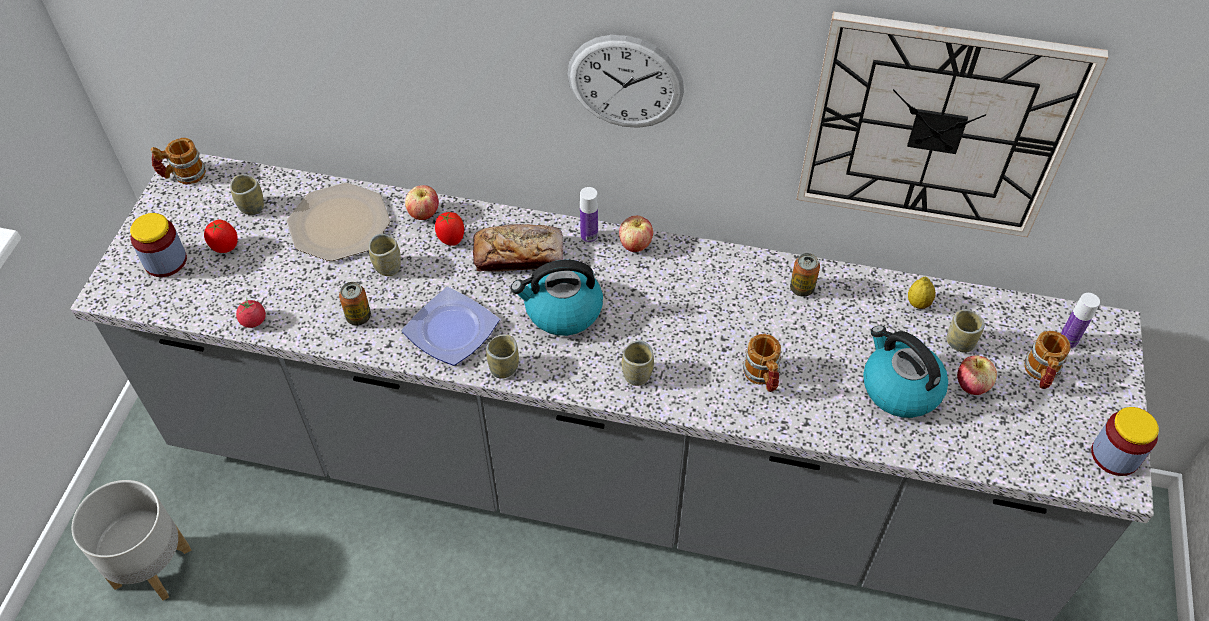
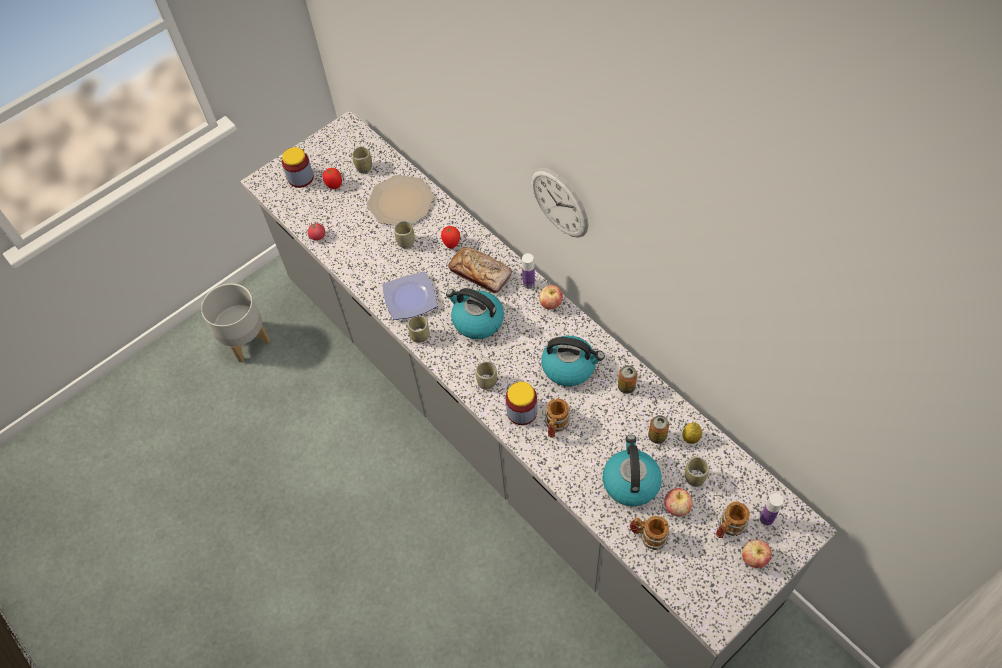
camera: 40 degrees right, 5 degrees up
(183, 175) = (344, 130): mug -> mug (648, 536)
(358, 317) = (369, 263): can -> can (657, 436)
(424, 214) = (449, 220): apple -> apple (754, 558)
(719, 302) = (569, 367): none -> kettle
(937, 128) = (720, 332): wall clock -> none
(1115, 455) = (727, 605): jar -> jar (522, 411)

